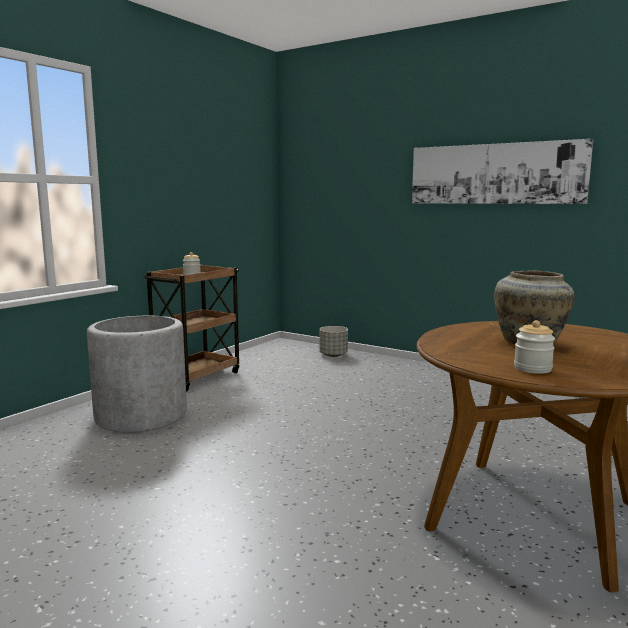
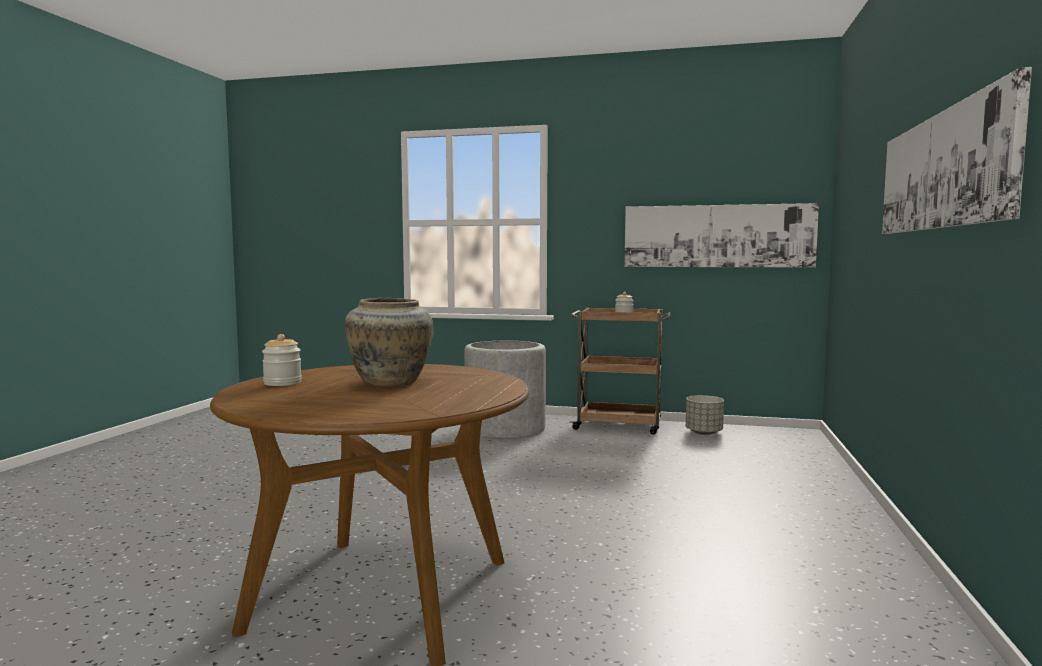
camera: 70 degrees right, 5 degrees down
(225, 198) = (717, 236): none -> picture
(333, 355) = (798, 459): grey planter -> grey planter (704, 432)

